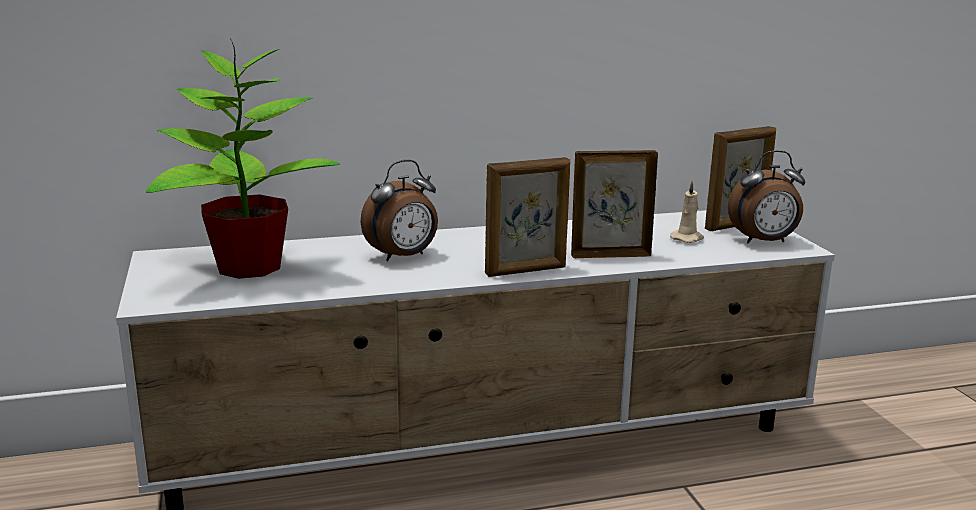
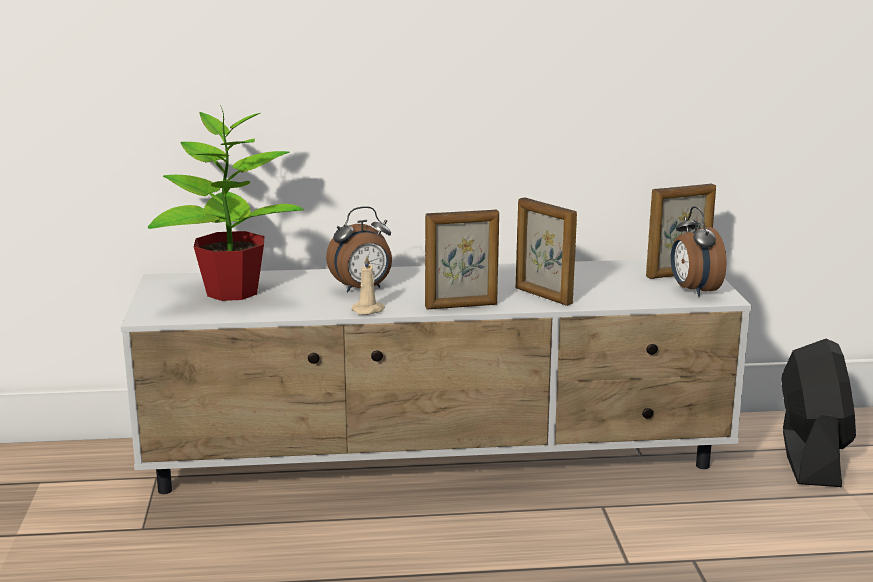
camera: 10 degrees right, 0 degrees up
(610, 255) = (542, 296): picture frame -> picture frame turned 135 degrees counterclockwise
(687, 238) = (623, 284): beige candle -> beige candle (369, 310)
(764, 242) = (693, 290): alarm clock -> alarm clock turned 75 degrees clockwise
(866, 410) = (810, 457): none -> black fan

